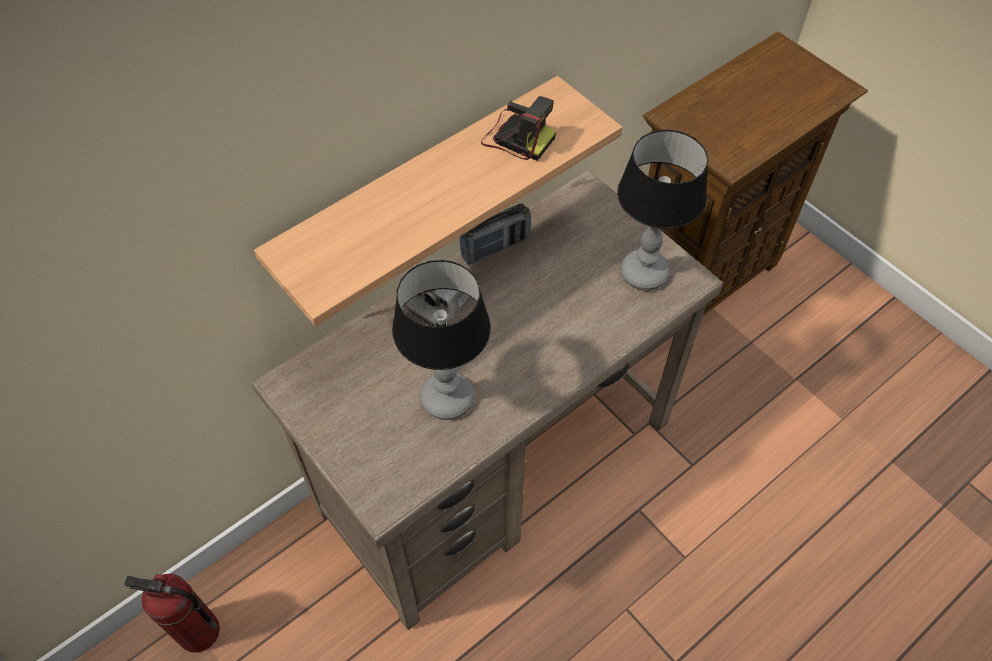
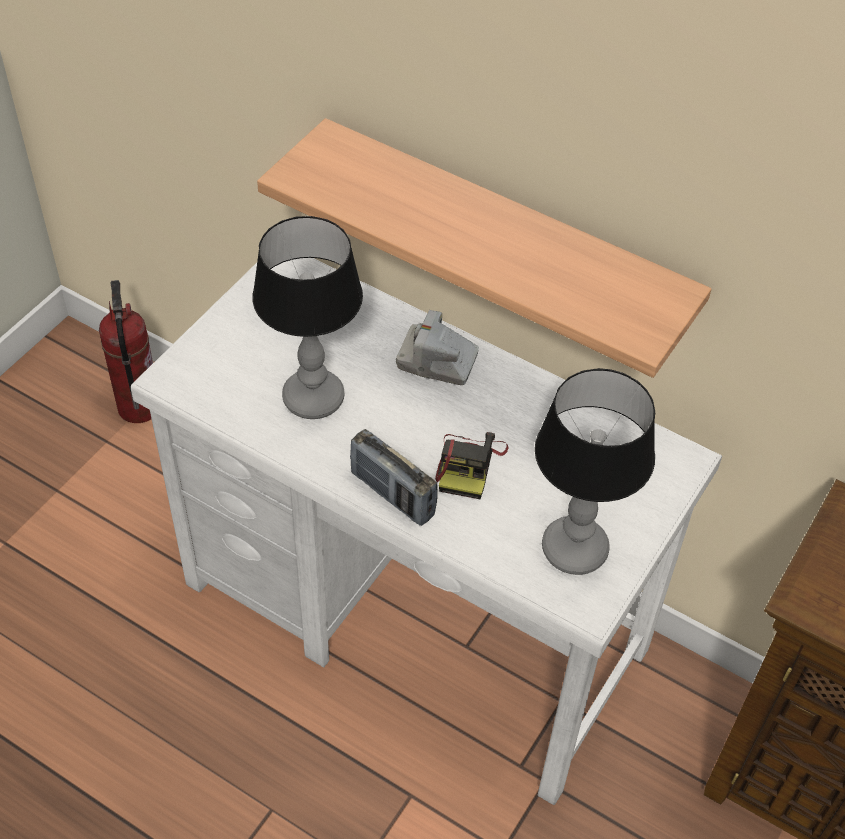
camera: 70 degrees right, 5 degrees down
(495, 248) = (541, 389): radio -> radio (392, 494)
(496, 463) = (416, 614): brown desk -> white desk
(517, 137) = (581, 273): camera -> camera (469, 465)

